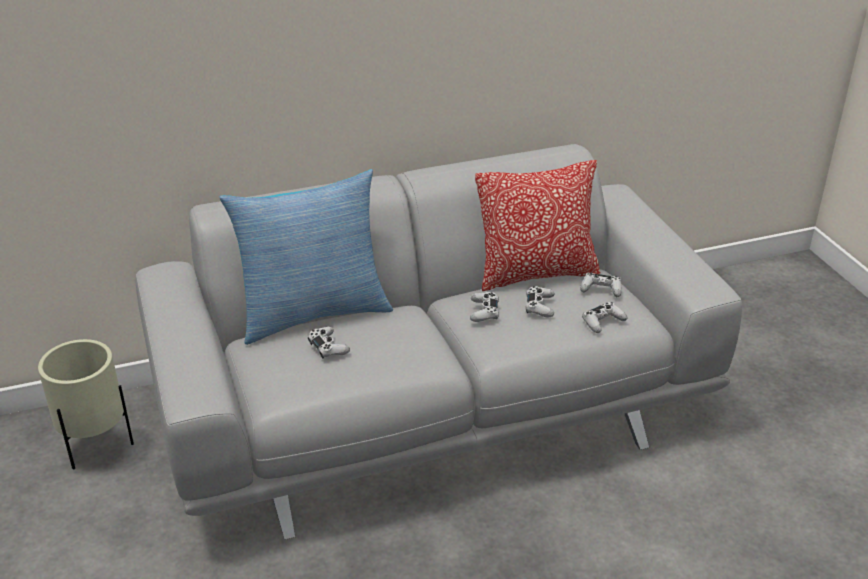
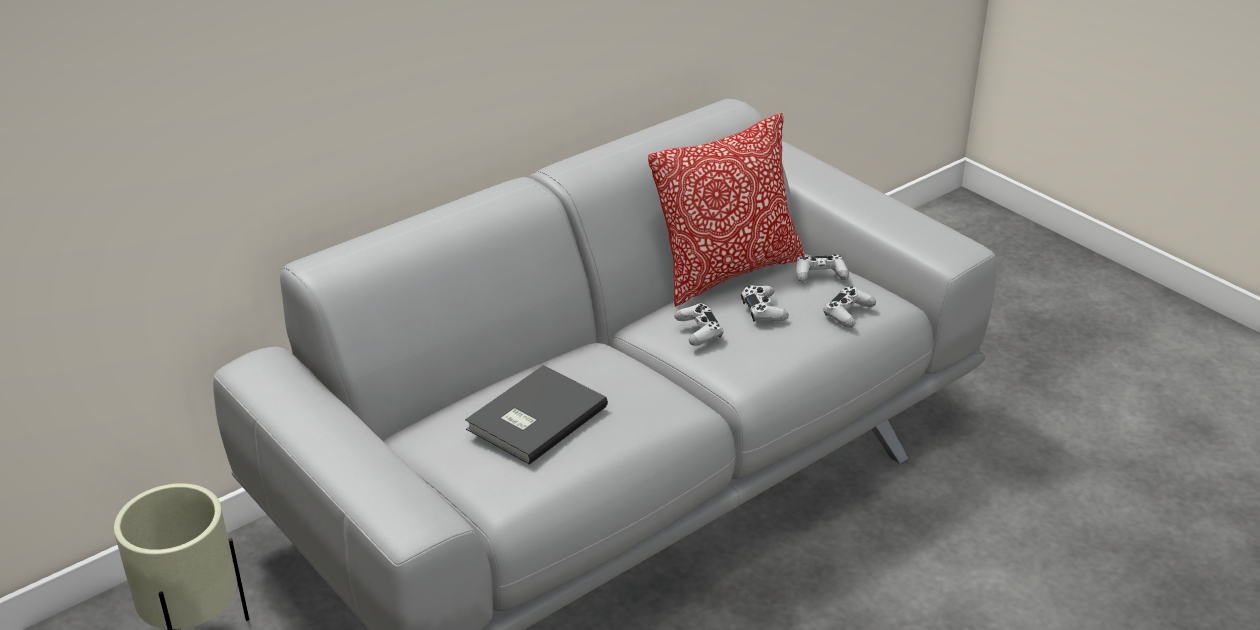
camera: 20 degrees left, 0 degrees up
(313, 313) = (476, 379): pillow -> none
(328, 347) = (533, 417): white game controller -> grey book

